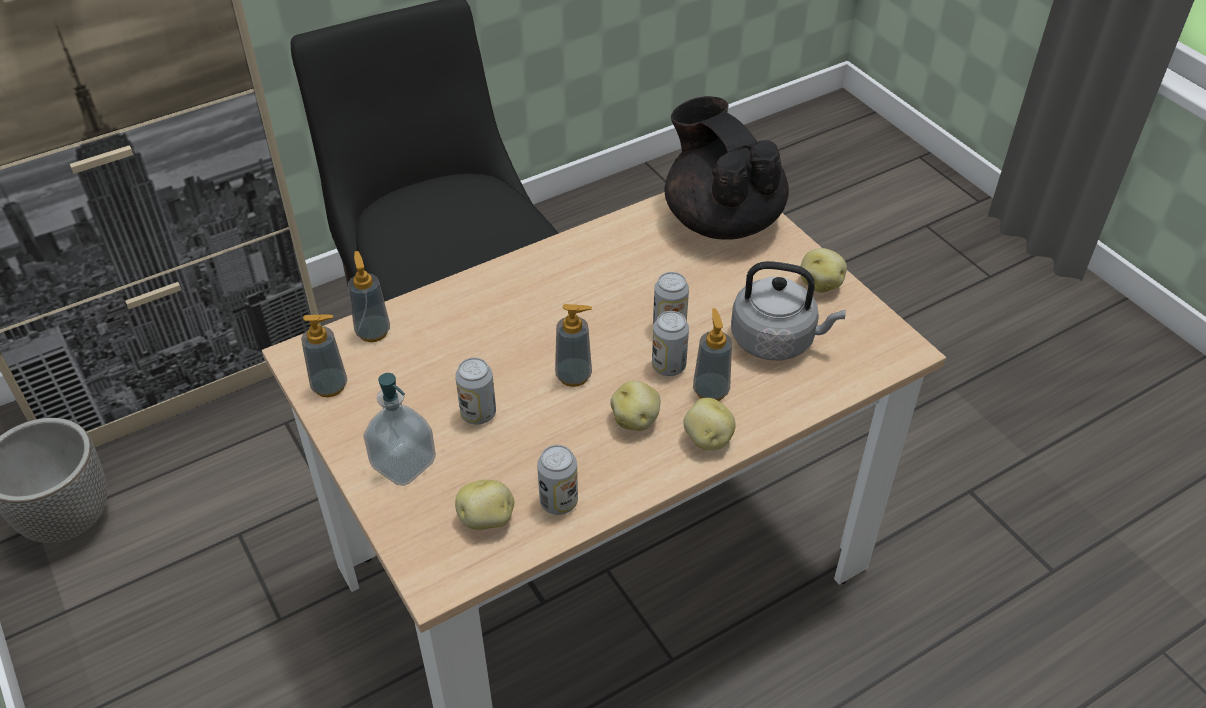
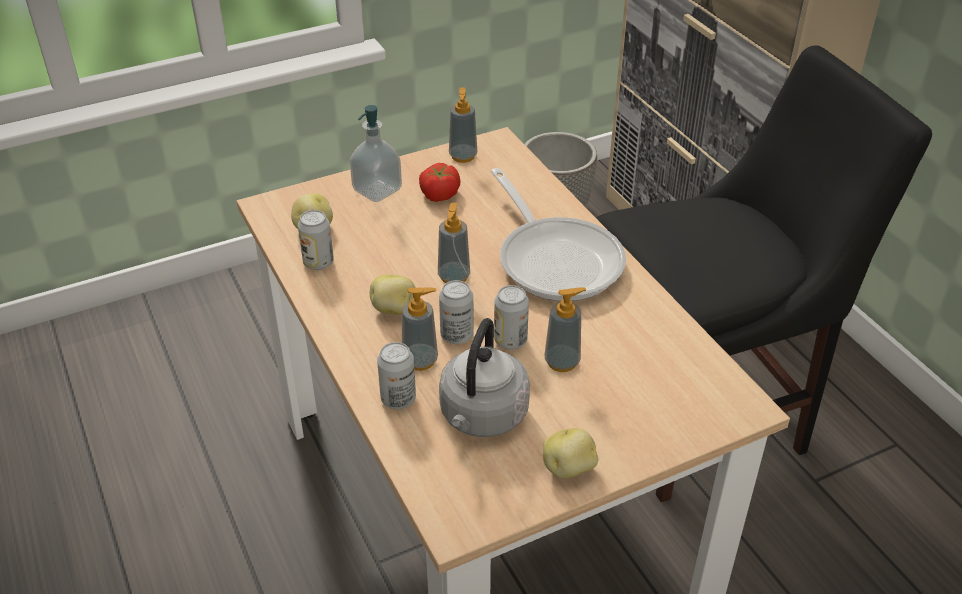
camera: 95 degrees right, 5 degrees down
(373, 332) = (520, 173): soap dispenser -> soap dispenser (562, 362)
(414, 402) = (439, 194): none -> tomato
(478, 413) = (420, 225): can -> can (398, 399)
(537, 298) = (556, 259): none -> frying pan
(707, 439) = (361, 351): potato -> none
(721, 219) = (683, 398): black teapot -> none

